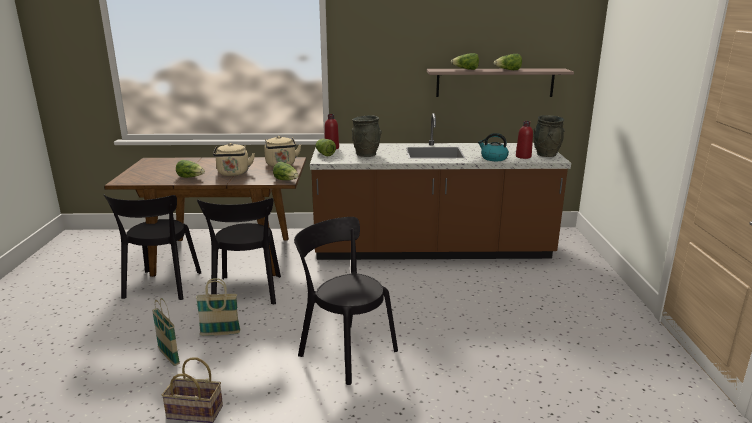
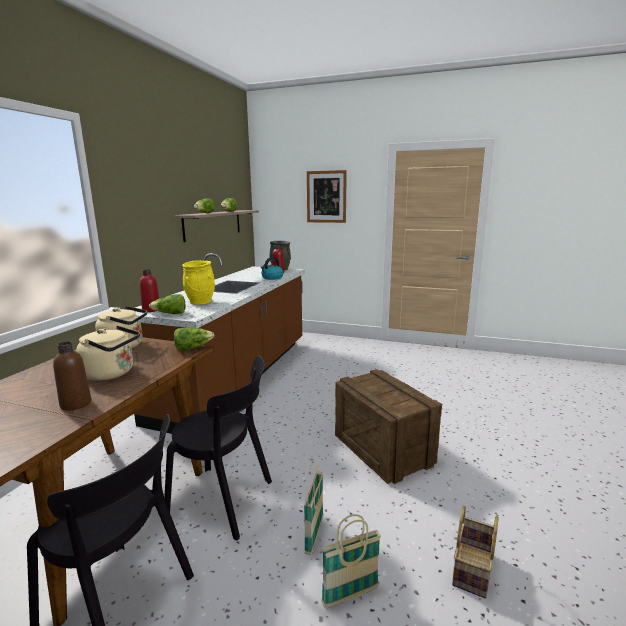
camera: 70 degrees left, 5 degrees down
(191, 177) = (76, 404): lettuce -> brown bottle
(345, 351) = (382, 449): black chair -> crate
(366, 154) = (200, 302): grey vase -> yellow vase
(650, 64) = (326, 197): none -> picture

